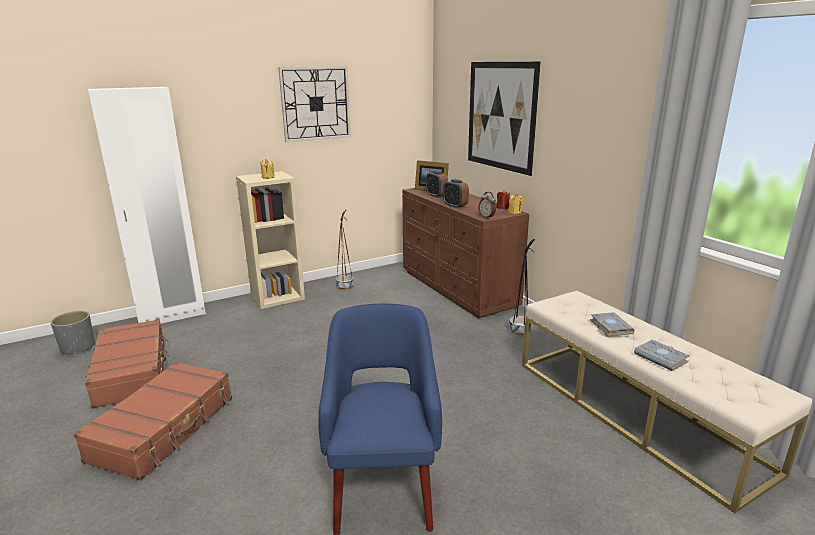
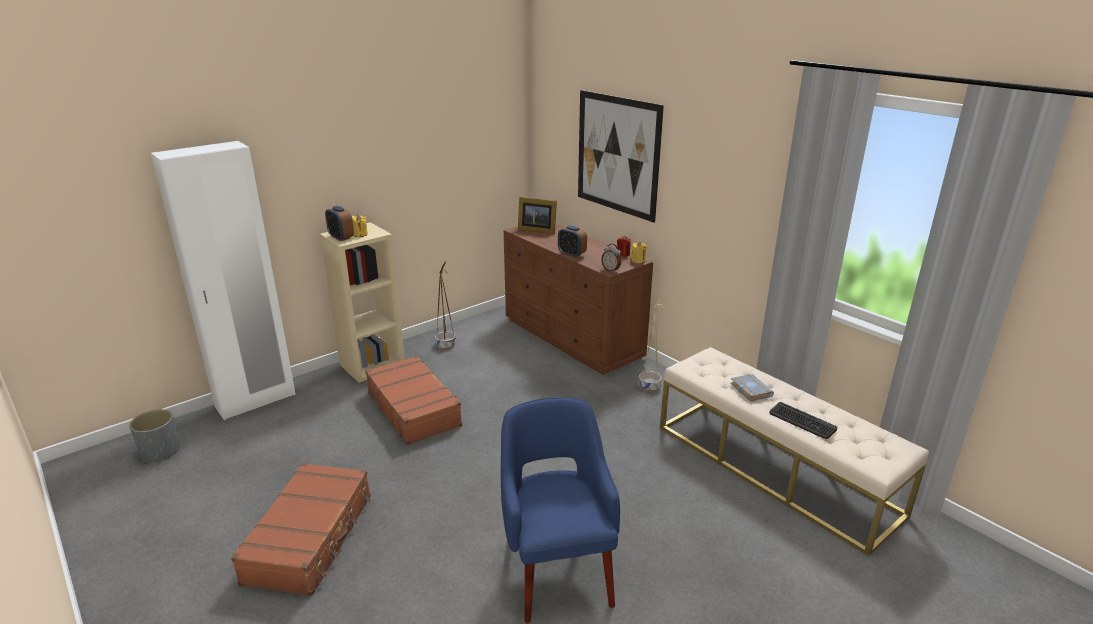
camera: 10 degrees left, 5 degrees up
(133, 372) = (243, 475): brown suitcase -> brown suitcase (414, 409)
(315, 103) = (404, 141): wall clock -> none
(436, 195) = (545, 239): alarm clock -> alarm clock (341, 237)
(520, 330) = (650, 386): black planter -> beige planter
(662, 358) = (802, 421): grey book -> keyboard

